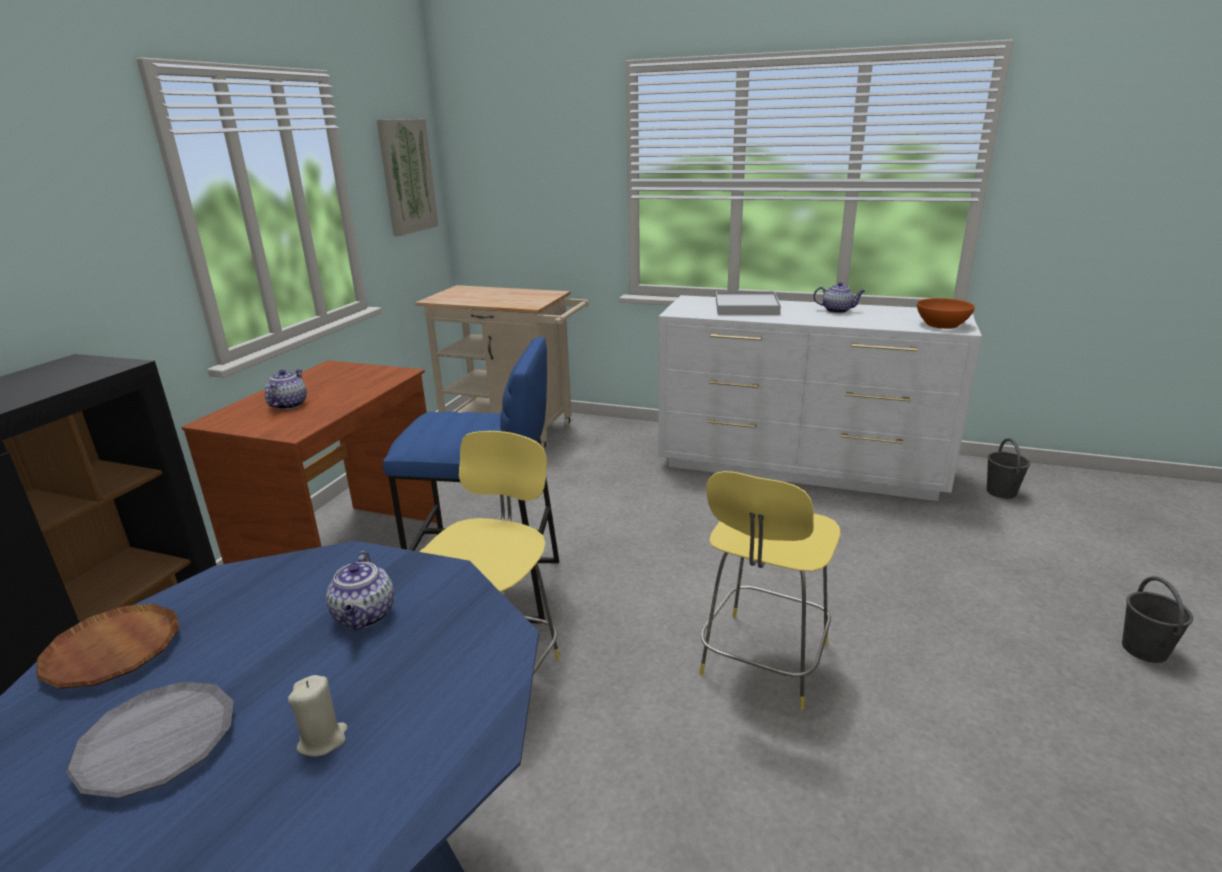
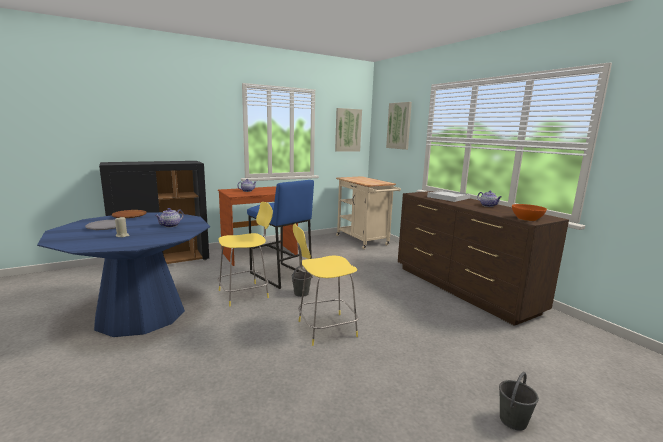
camera: 40 degrees right, 10 degrees down
(540, 157) = (399, 126): none -> picture
(800, 467) = (463, 289): white dresser -> brown dresser
(1001, 492) = (566, 338): grey bucket -> grey bucket (301, 293)

